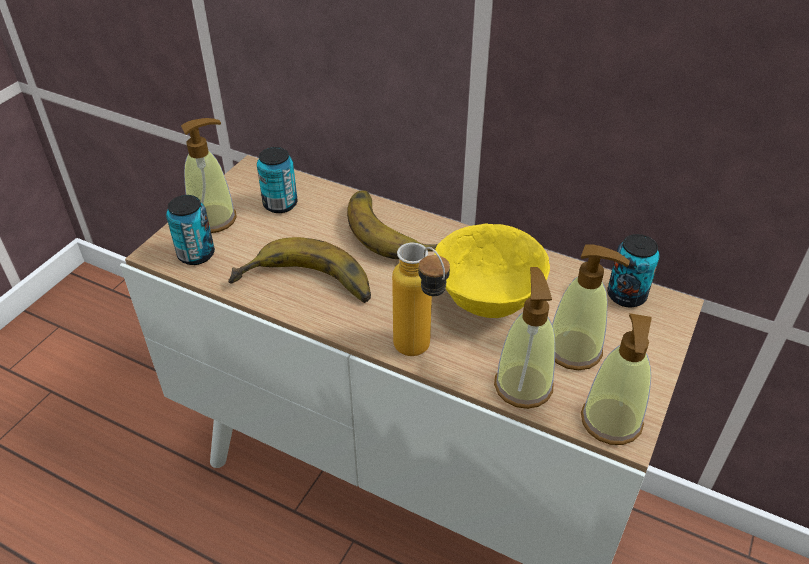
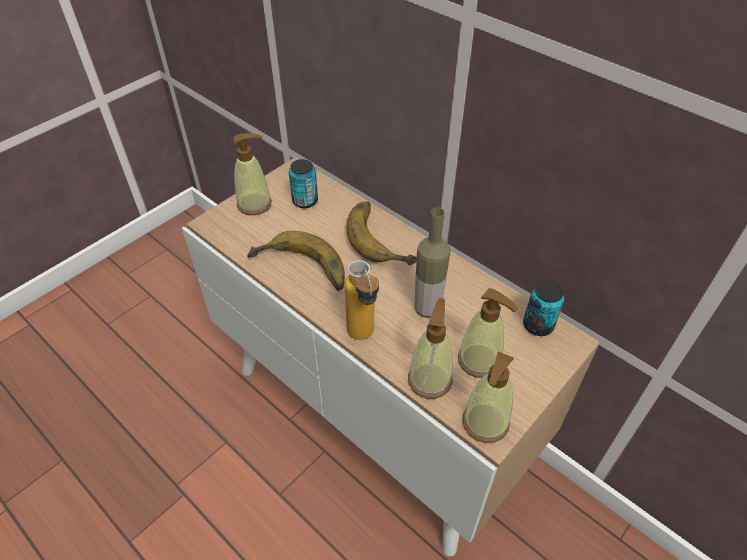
camera: 15 degrees right, 5 degrees up
(196, 254) = (234, 230): can -> none
(486, 302) = (427, 309): yellow bowl -> bottle

